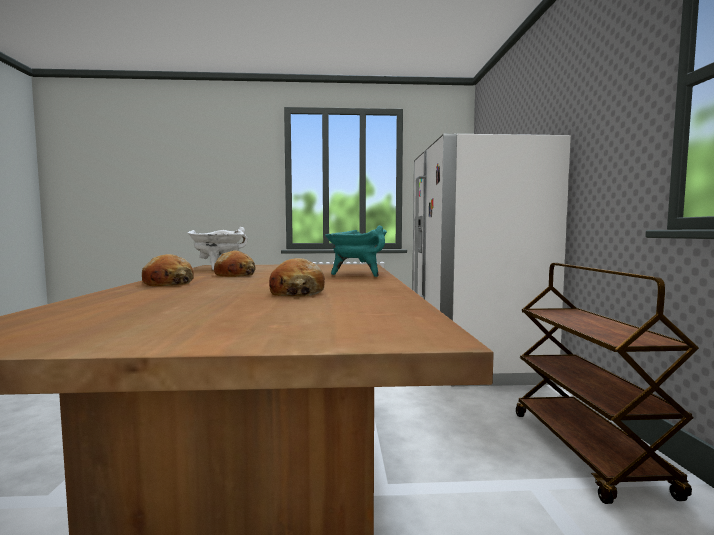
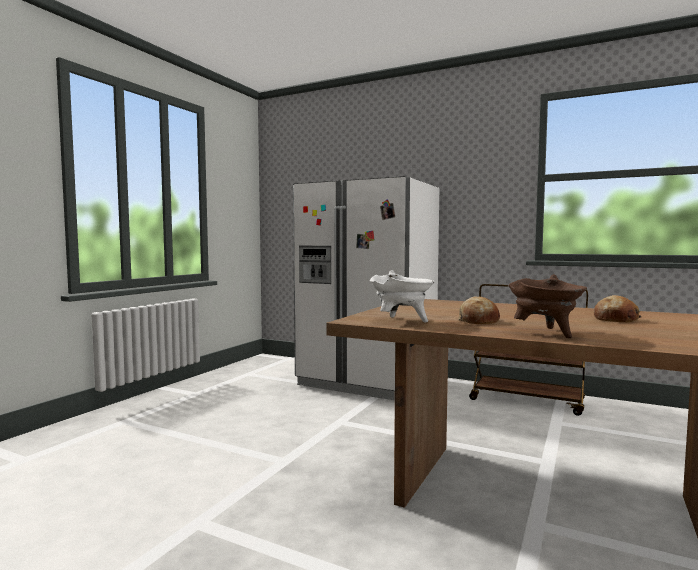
camera: 60 degrees left, 0 degrees up
(168, 283) = (545, 333): bread -> brown cooking pot
(356, 274) = (503, 306): turquoise cooking pot -> none

